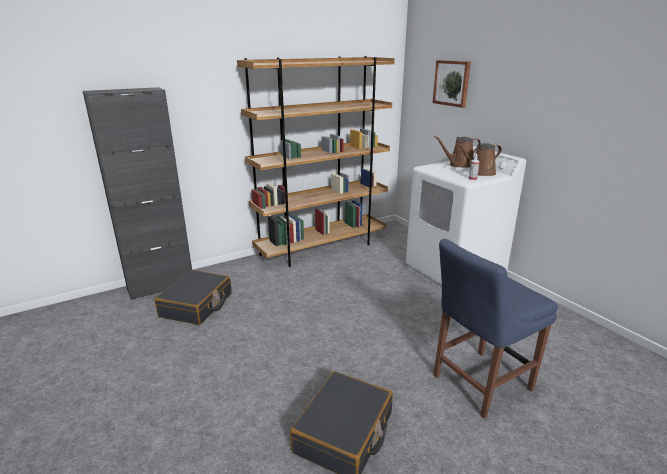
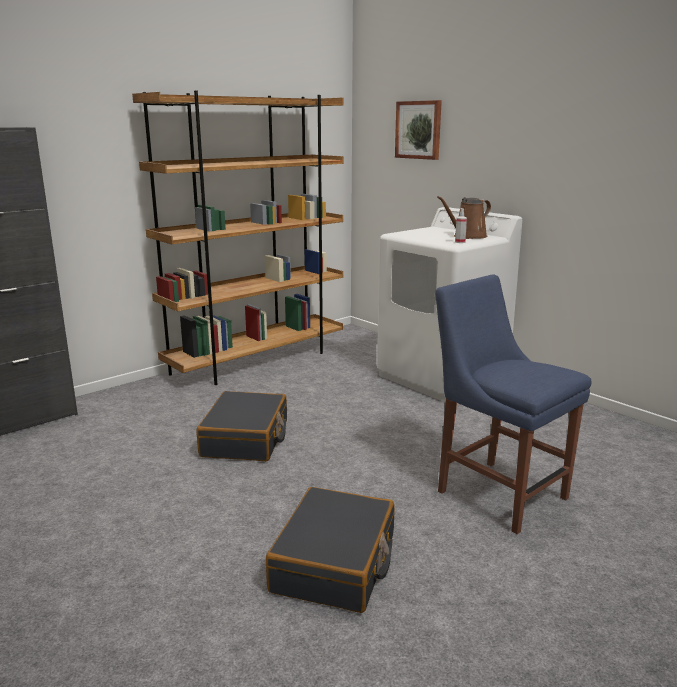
camera: 10 degrees left, 5 degrees down
(197, 305) = (88, 440): black suitcase -> black suitcase (246, 439)
(459, 165) = (438, 230): brown watering can -> none
(478, 384) = (497, 492): blue chair -> blue chair turned 90 degrees clockwise

